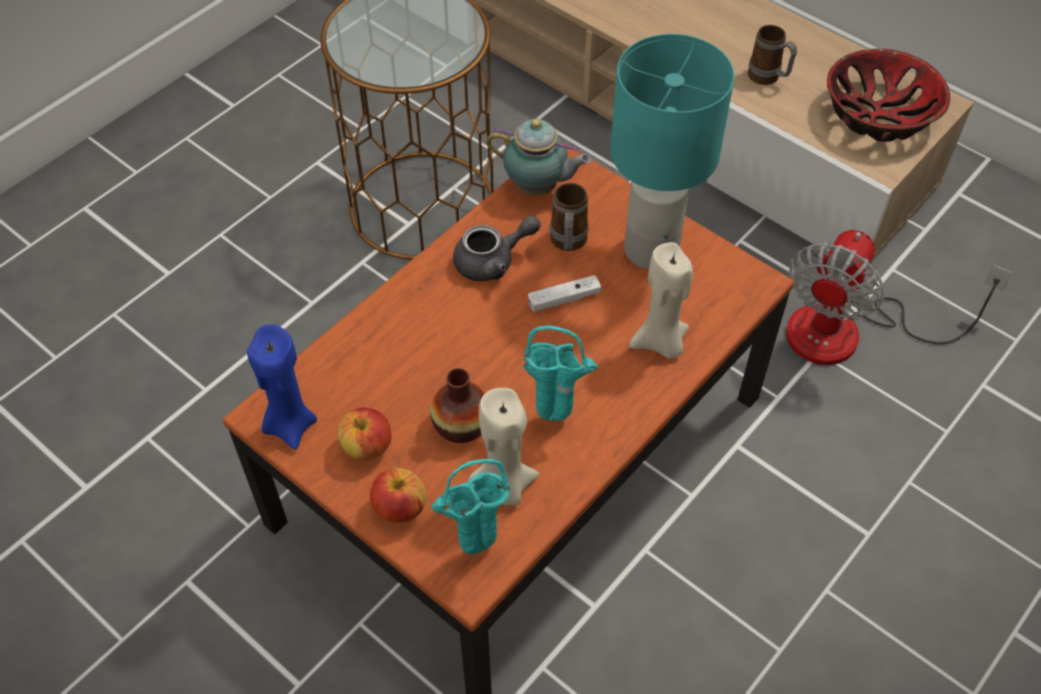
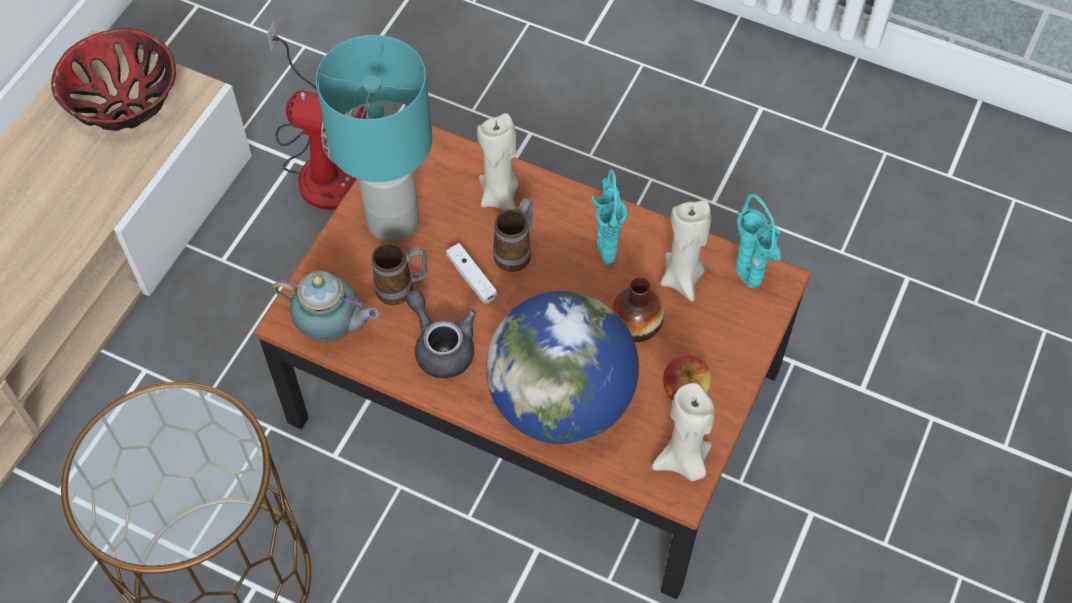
camera: 105 degrees left, 5 degrees up
(290, 424) = (683, 462): blue candle -> beige candle
(397, 340) = (561, 401): none -> globe
(400, 508) = (733, 348): apple -> none
(538, 188) = (332, 330): teapot -> teapot turned 105 degrees clockwise
(768, 79) = (77, 195): mug -> mug (516, 251)

